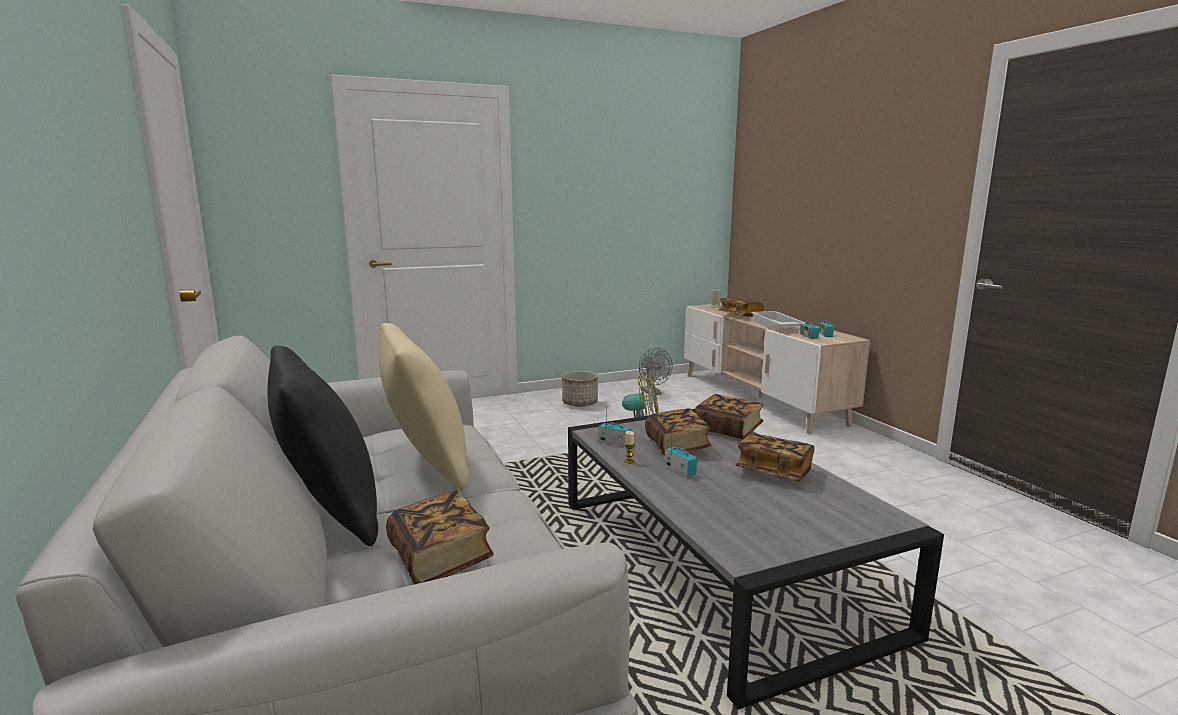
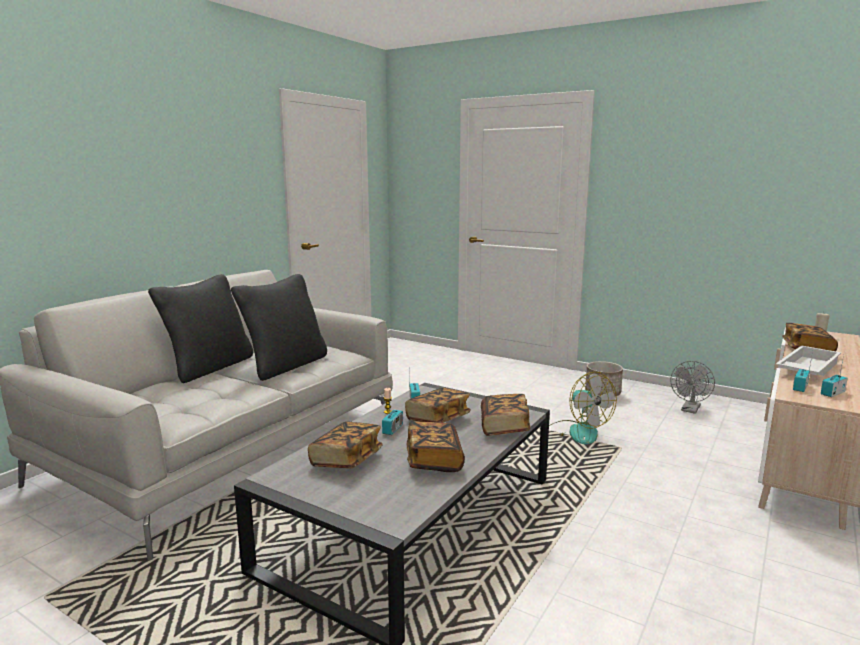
camera: 55 degrees right, 0 degrees up
(426, 466) = (285, 365): beige pillow -> black pillow
(440, 558) = (176, 396): book -> book (346, 459)

